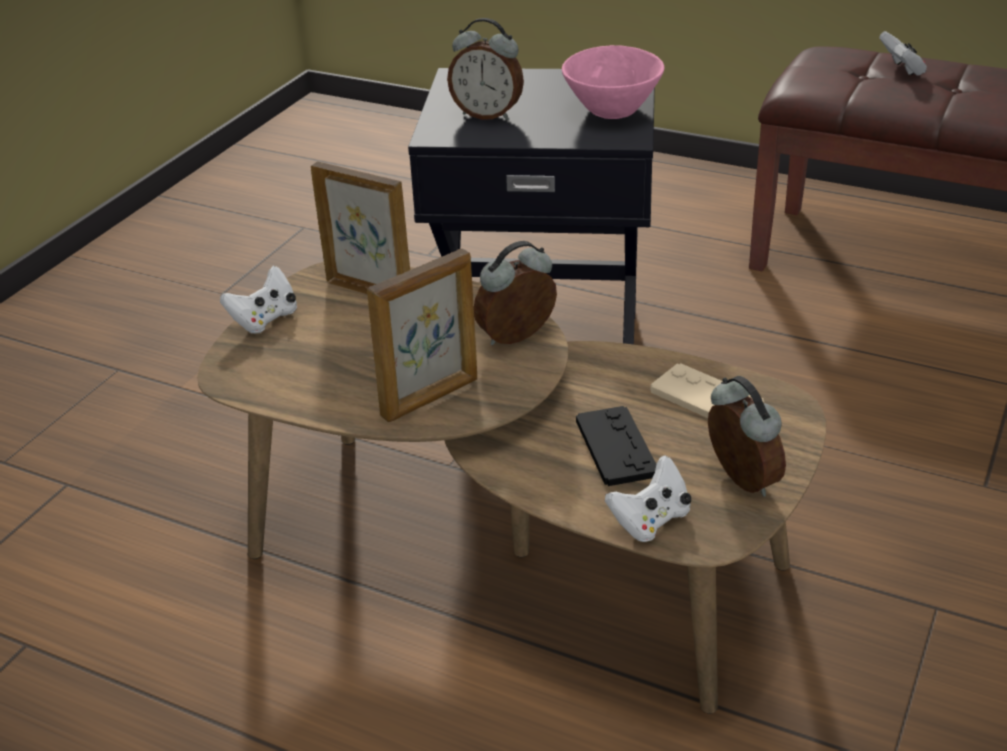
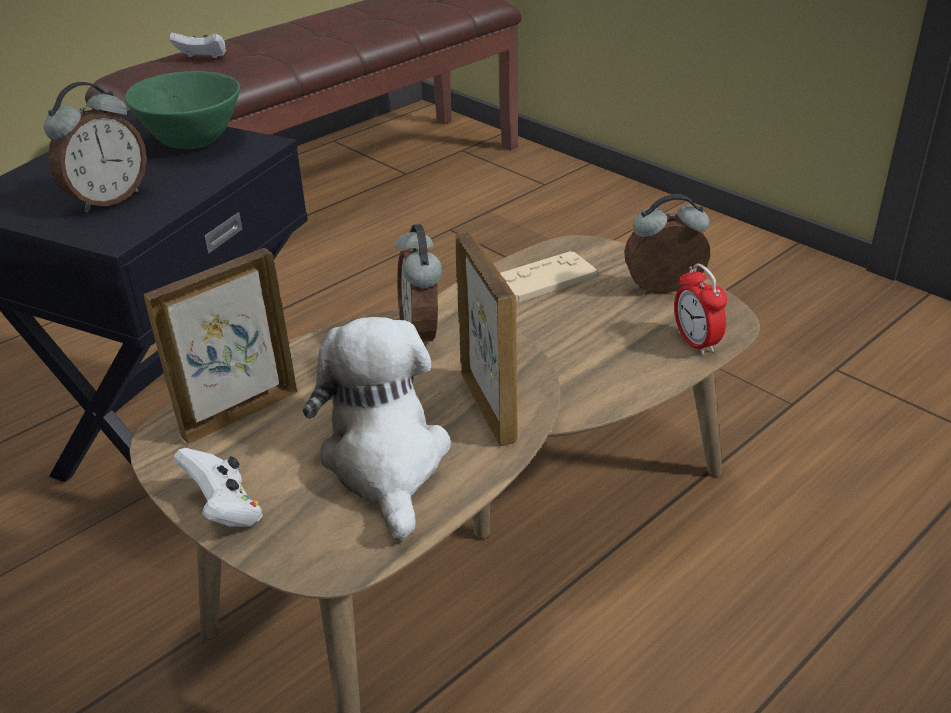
camera: 70 degrees left, 0 degrees up
(339, 368) = (386, 462): none -> plush toy
(609, 111) = (191, 142): pink bowl -> green bowl
(616, 447) = (588, 337): black game controller -> none
(650, 520) = (696, 342): white game controller -> alarm clock

